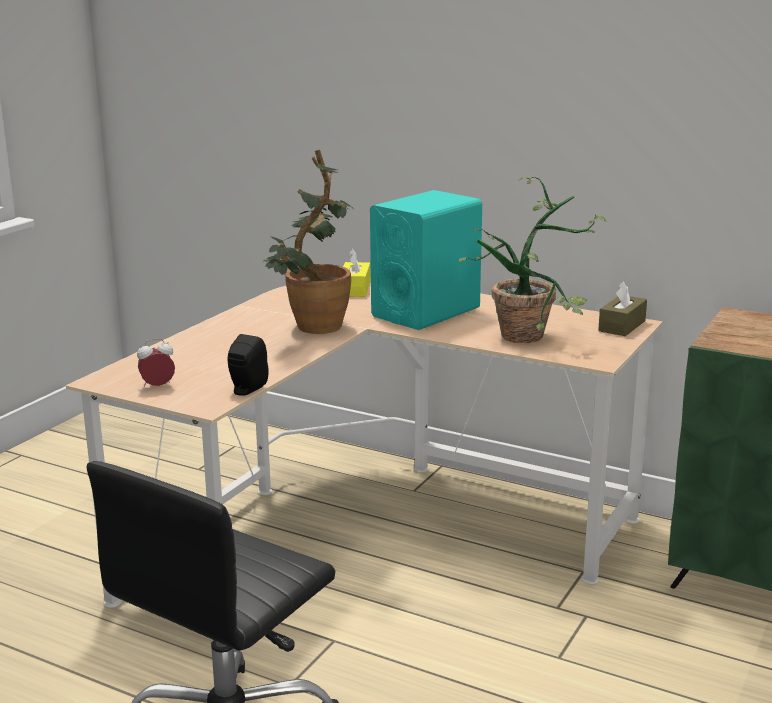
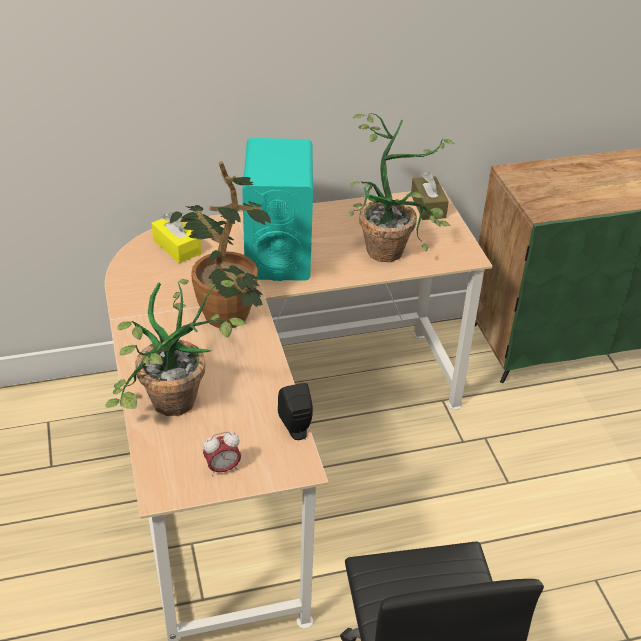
camera: 45 degrees left, 20 degrees up
(158, 386) = (222, 468): alarm clock -> alarm clock turned 135 degrees counterclockwise
(186, 352) = (173, 410): none -> potted plant

